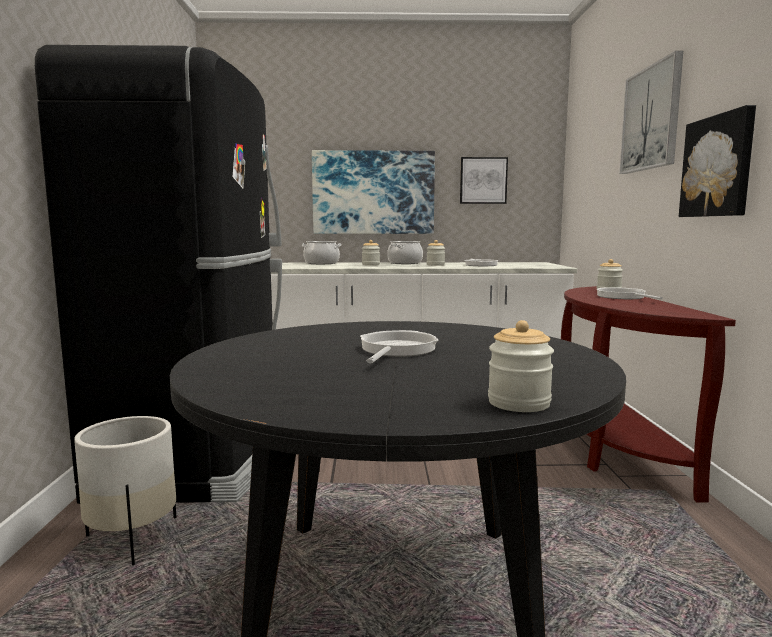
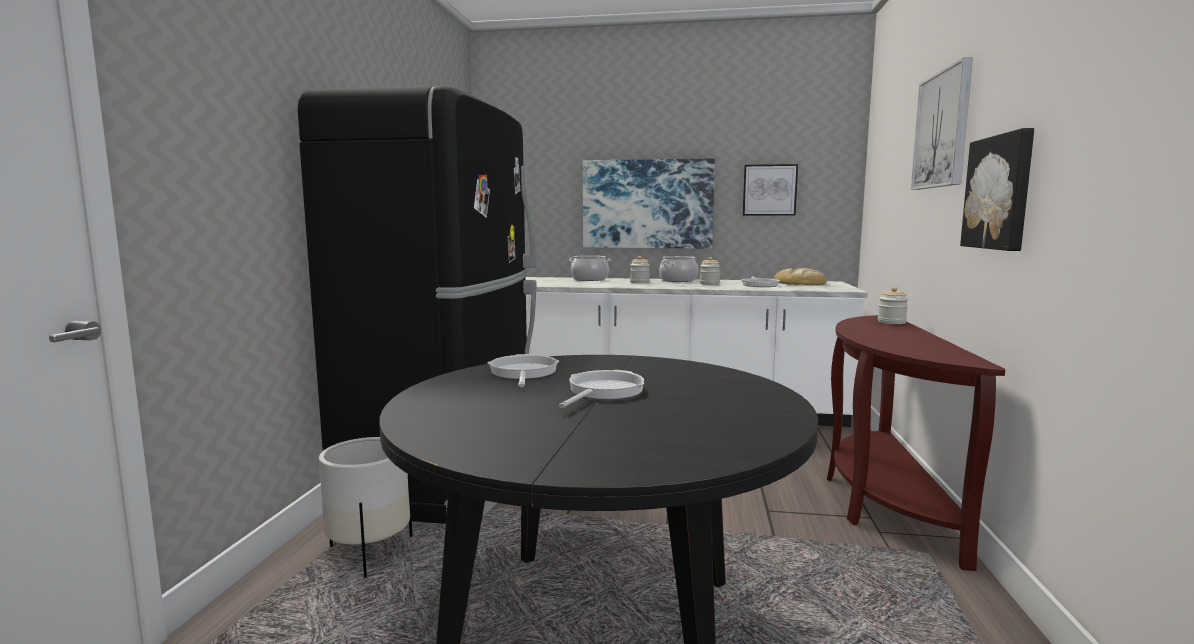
camera: 10 degrees right, 0 degrees up
(512, 263) = (799, 283): none -> bread
(519, 403) = (677, 459): jar -> none
(622, 297) = (899, 332): frying pan -> frying pan (523, 373)

